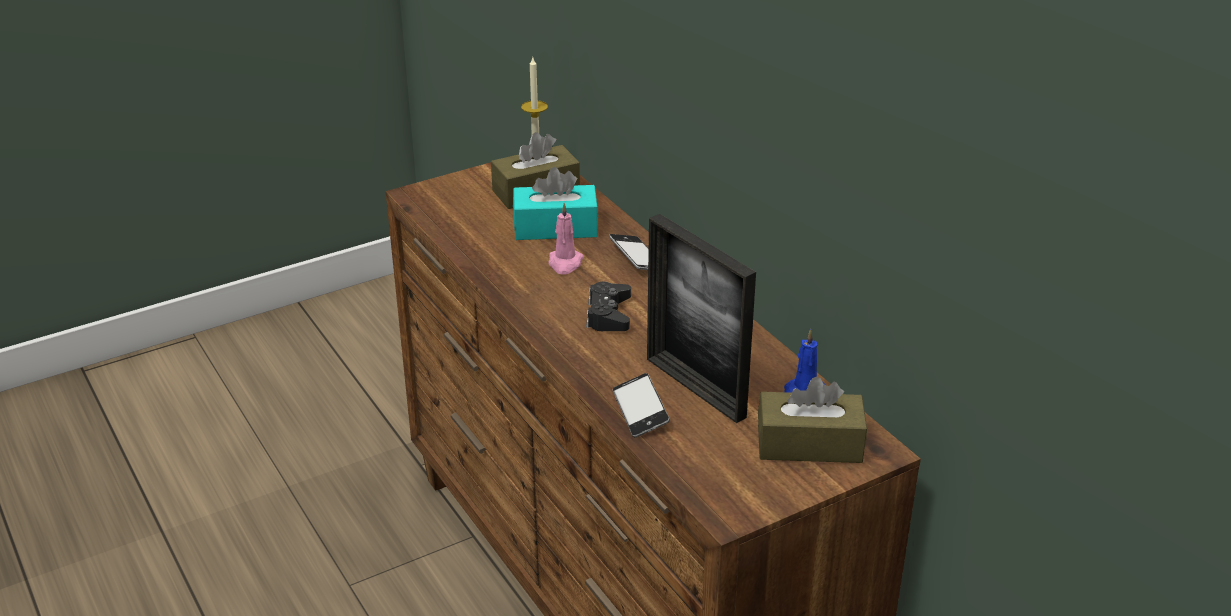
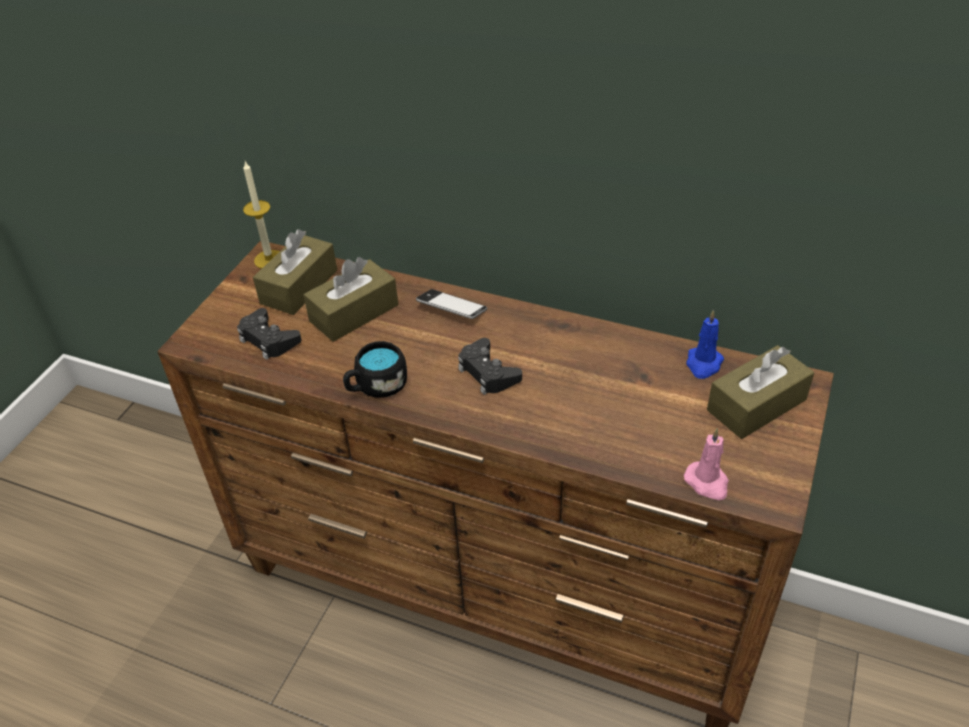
camera: 35 degrees left, 10 degrees up
(470, 217) = (268, 339): none -> black game controller
(511, 284) = (376, 386): none -> black mug
(555, 227) = (354, 313): turquoise tissue box -> brown tissue box
(565, 263) = (399, 343): pink candle -> pink candle (707, 482)
(640, 411) = (611, 448): phone -> none
(695, 387) = (626, 402): picture frame -> none

